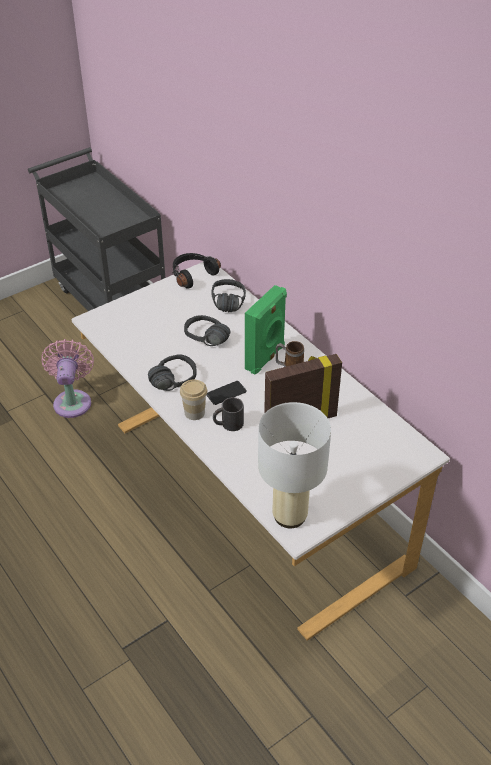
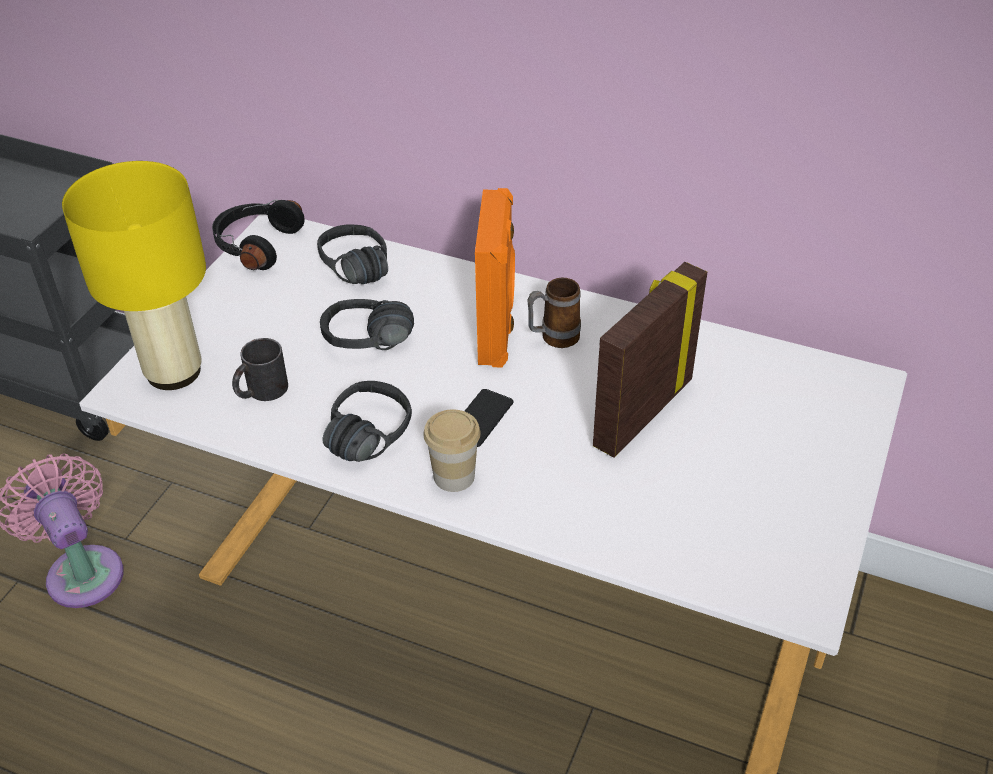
camera: 30 degrees left, 0 degrees up
(115, 319) = (172, 372): none -> yellow table lamp
(228, 424) = (529, 470): black mug -> black mug (261, 391)
(266, 358) = (497, 333): green speaker -> orange speaker
(290, 516) = (769, 581): white table lamp -> none

